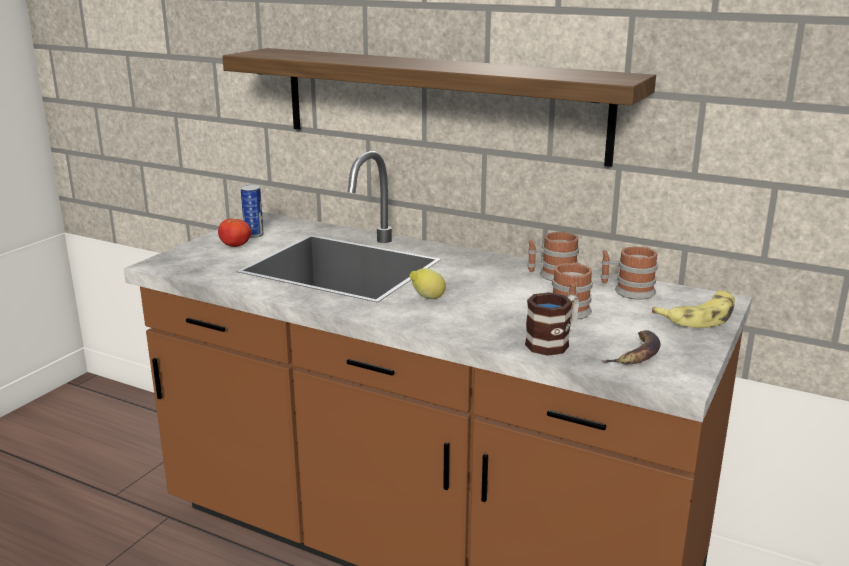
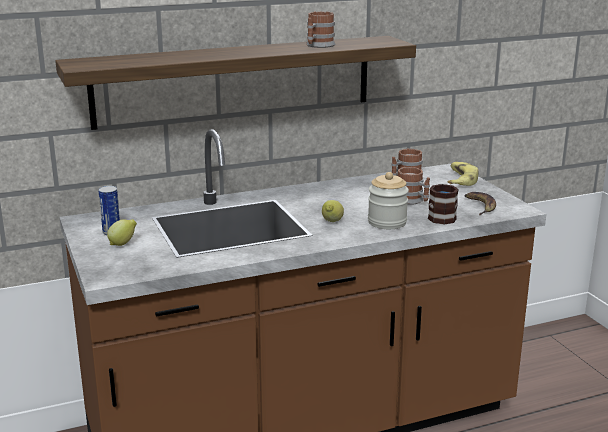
camera: 50 degrees left, 0 degrees up
(235, 246) = (123, 244): tomato -> lemon
(477, 322) = (387, 222): none -> jar
(552, 276) = (354, 186): mug -> mug (318, 46)

